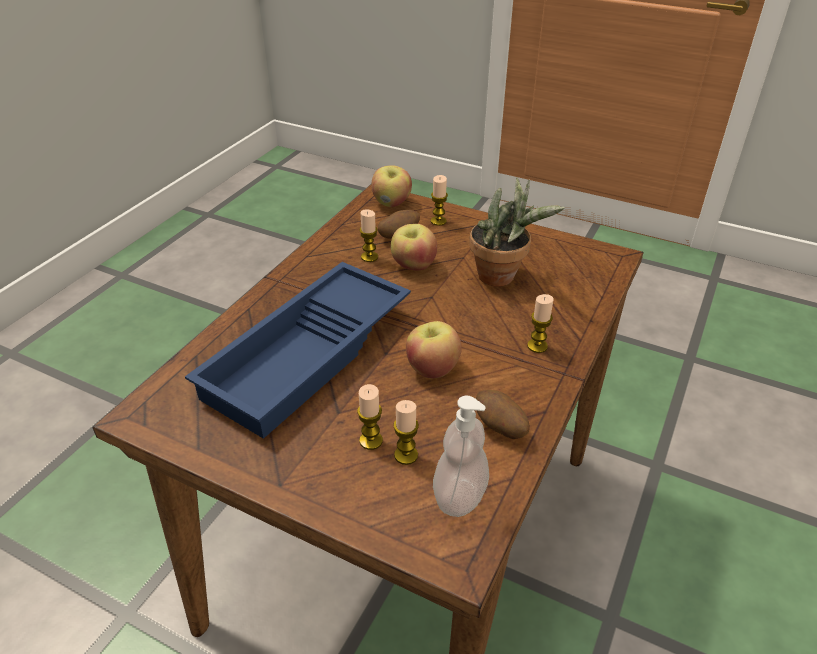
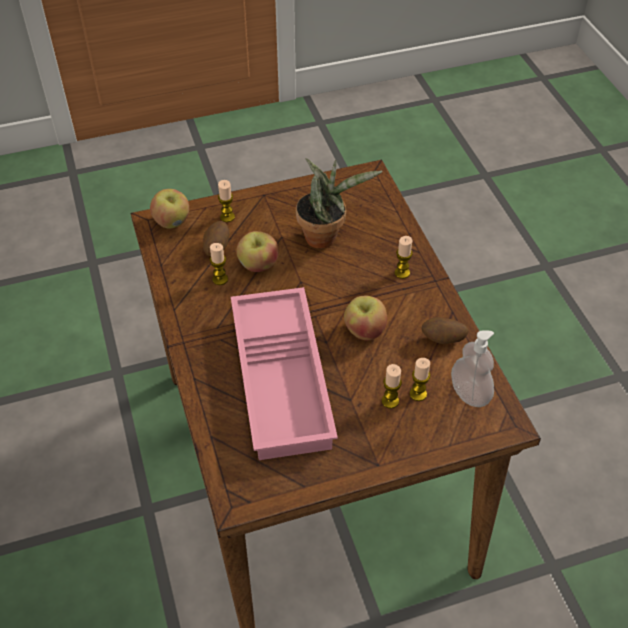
camera: 45 degrees left, 10 degrees up
(309, 356) = (284, 379): blue tray -> pink tray

